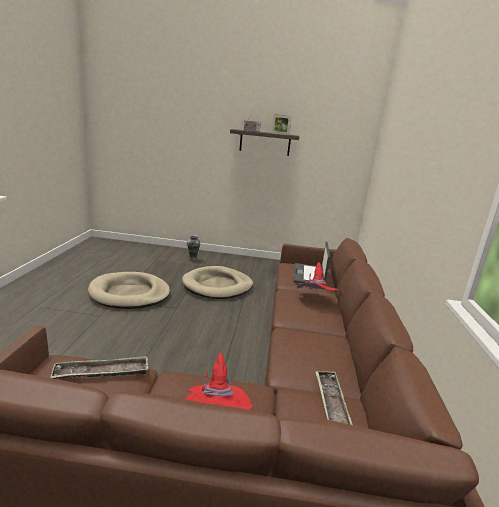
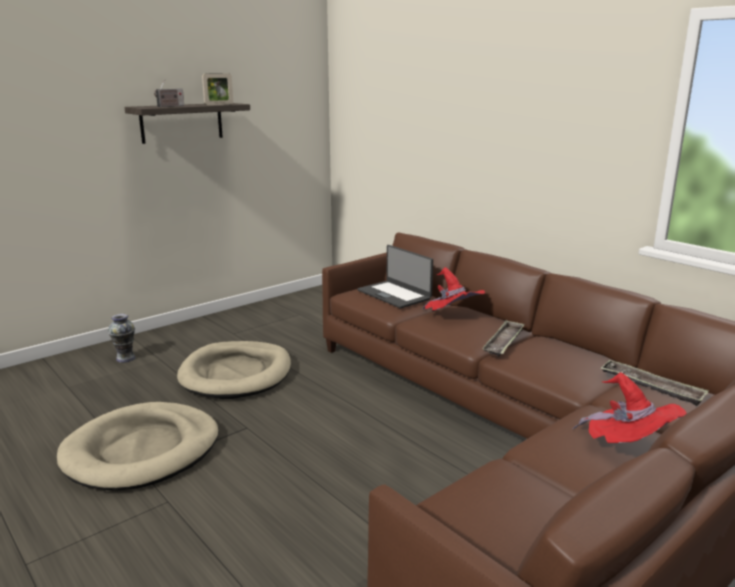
camera: 45 degrees left, 0 degrees up
(102, 372) = (488, 490): tray -> tray (504, 342)

